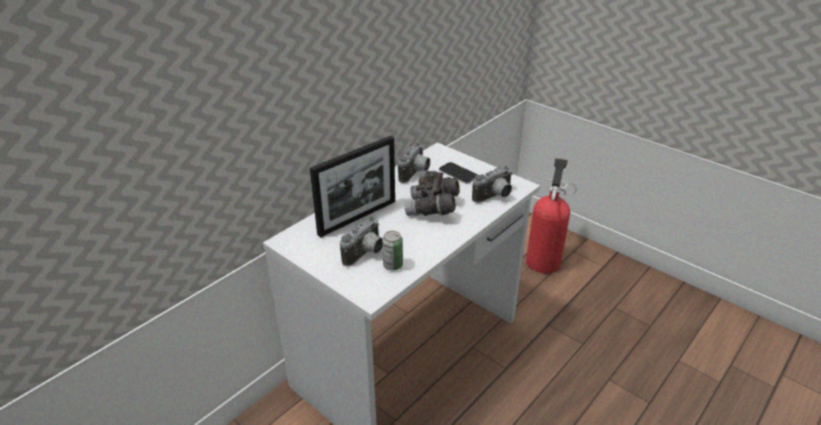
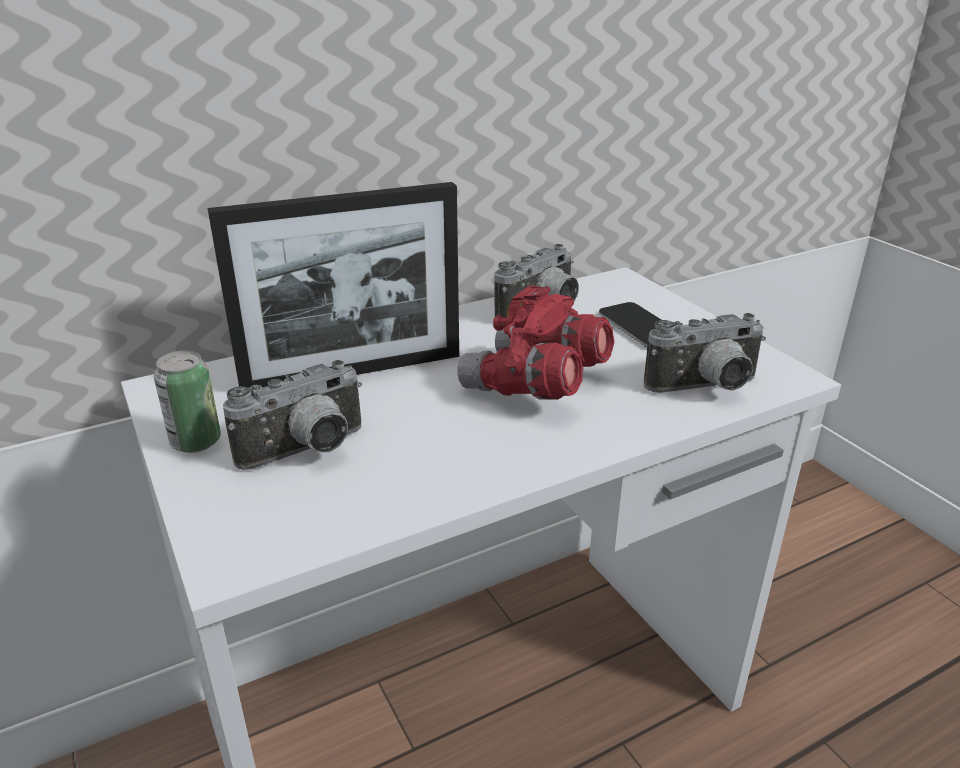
camera: 20 degrees right, 5 degrees down
(393, 265) = (349, 493): can -> can (196, 442)
(432, 209) = (535, 386): grey binoculars -> red binoculars
(544, 259) = (850, 583): fire extinguisher -> none

